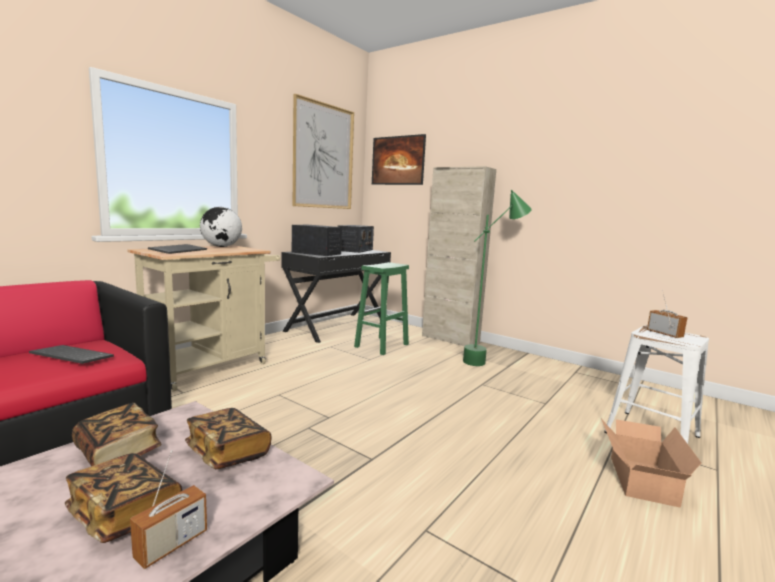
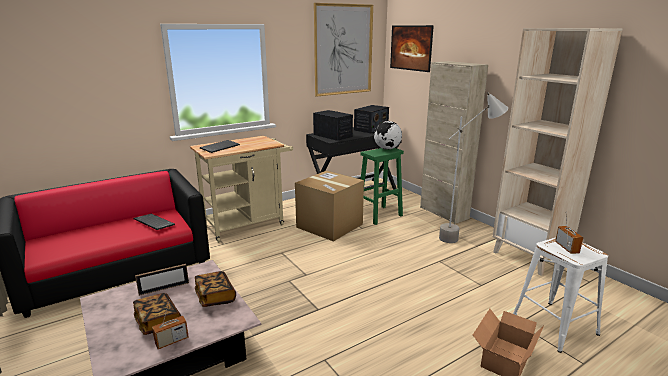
camera: 20 degrees right, 10 degrees up
(118, 453) = (164, 288): book -> picture frame
(221, 246) = (252, 139): globe -> globe (387, 149)
(328, 360) = (329, 225): none -> cardboard box
(488, 360) = (463, 237): green floor lamp -> grey floor lamp
(567, 371) = (530, 257): none -> beige bookcase

